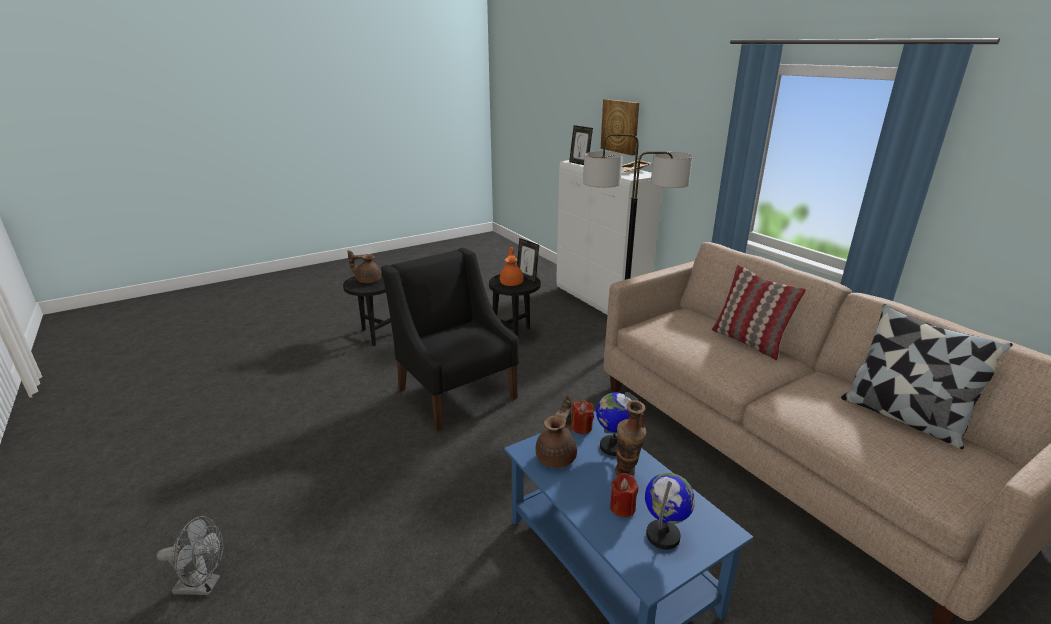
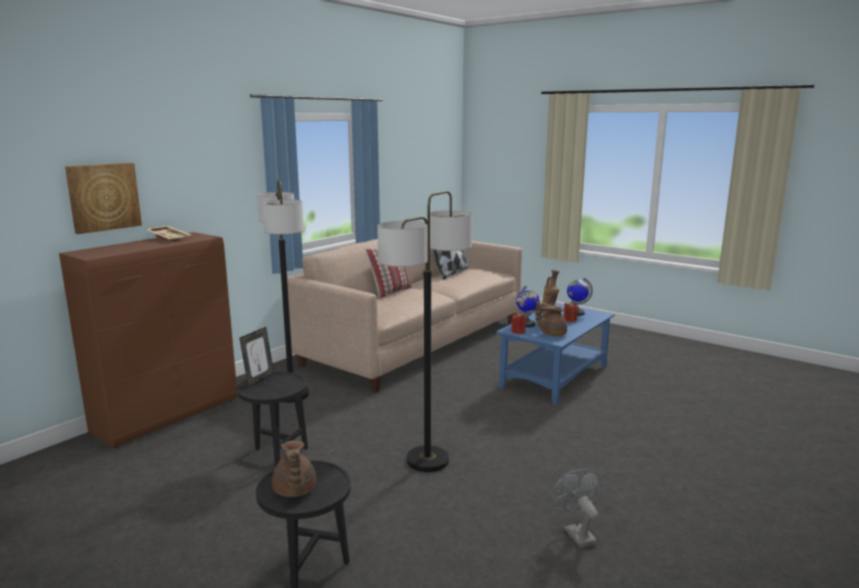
camera: 110 degrees left, 10 degrees down
(204, 585) = (742, 496): grey fan -> grey fan (576, 533)
(456, 392) = (427, 460): black armchair -> floor lamp
(512, 283) = (274, 386): orange teapot -> none
(579, 163) = (113, 253): picture frame -> none
(600, 301) = (168, 416): white cabinet -> brown cabinet

